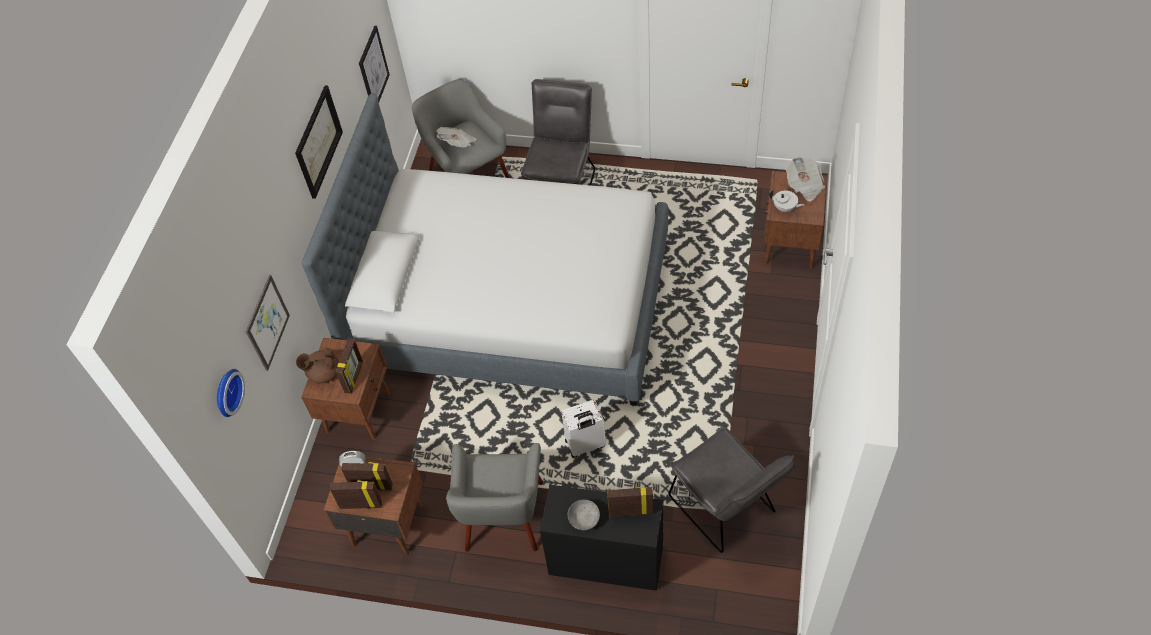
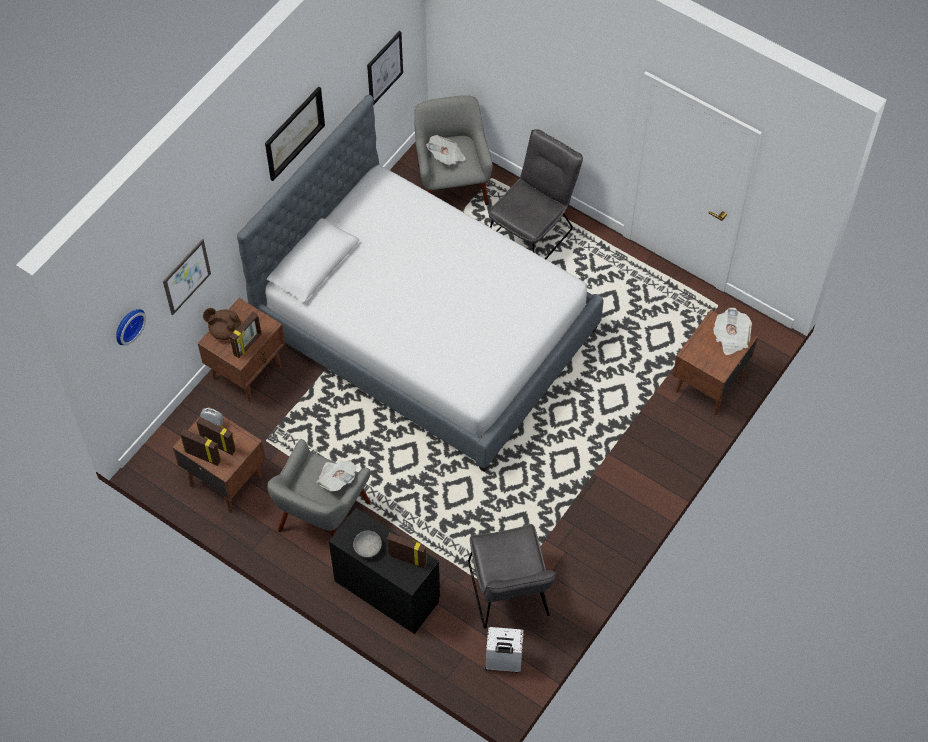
camera: 20 degrees right, 5 degrees up
(509, 468) = (337, 479): none -> newspaper
(585, 445) = (422, 486): white suitcase -> white suitcase (503, 662)
(785, 208) = (699, 351): white teapot -> none

